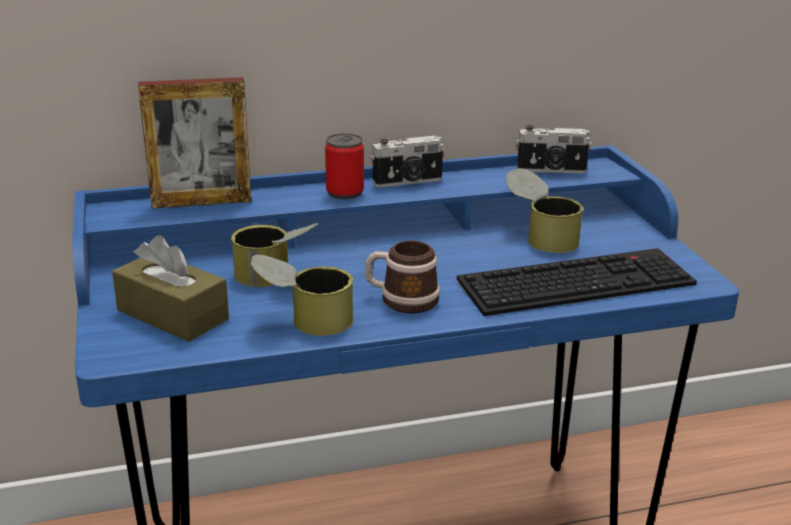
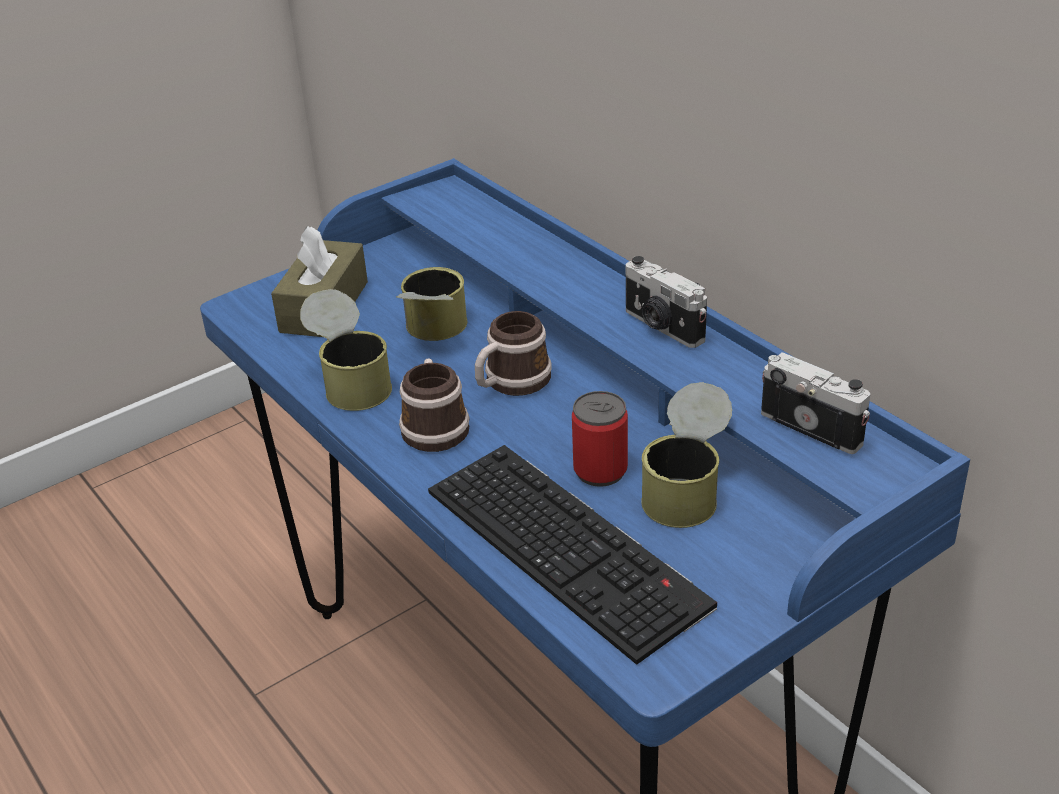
camera: 70 degrees right, 10 degrees up
(201, 202) = (493, 226): picture frame -> none
(345, 192) = (587, 295): can -> can (600, 471)
(374, 263) = (511, 383): none -> mug
(551, 170) = (813, 426): camera -> camera turned 150 degrees clockwise

